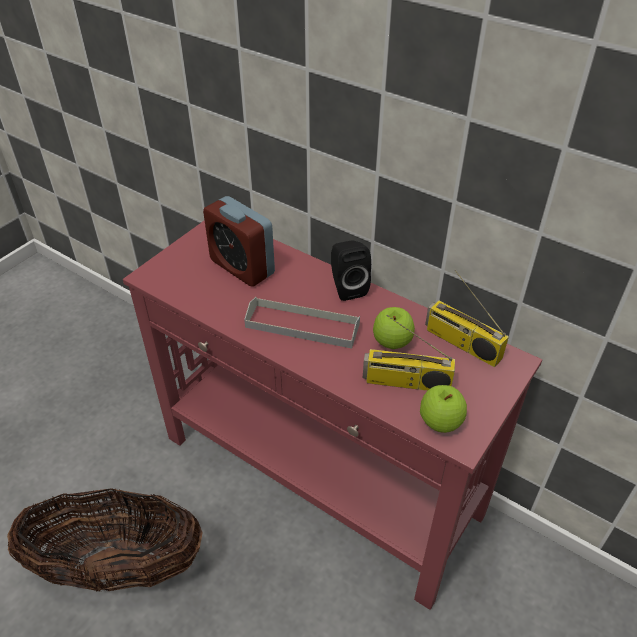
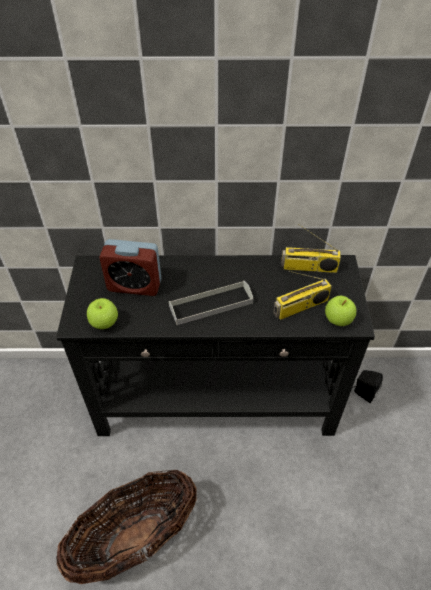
camera: 35 degrees left, 5 degrees up
(320, 477) = (217, 399): red console table -> black console table
(347, 287) = (214, 265): black speaker -> black speaker (363, 393)
(392, 342) = (272, 287): apple -> apple (104, 323)

